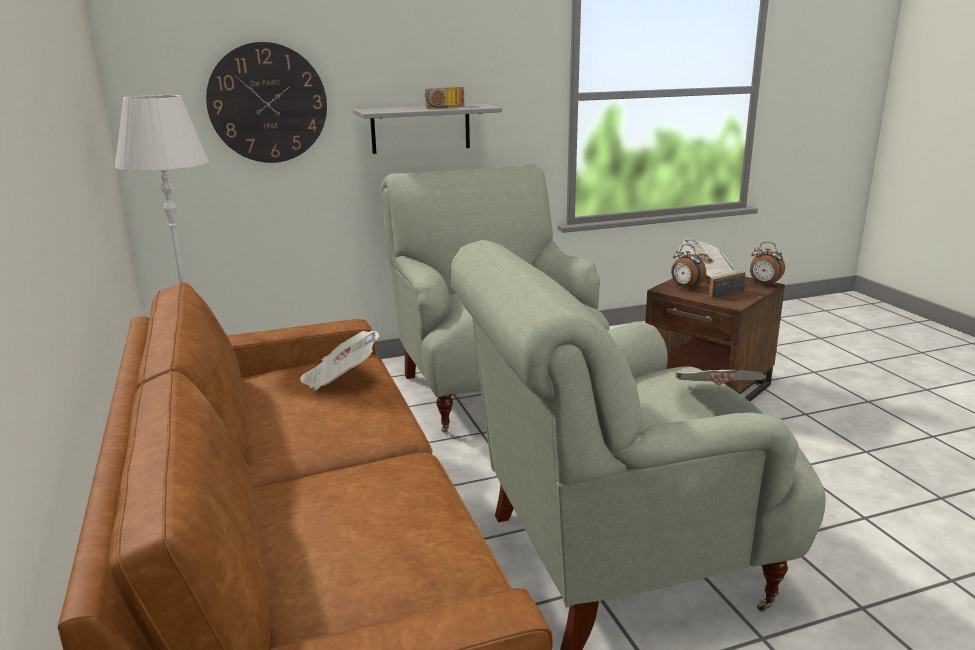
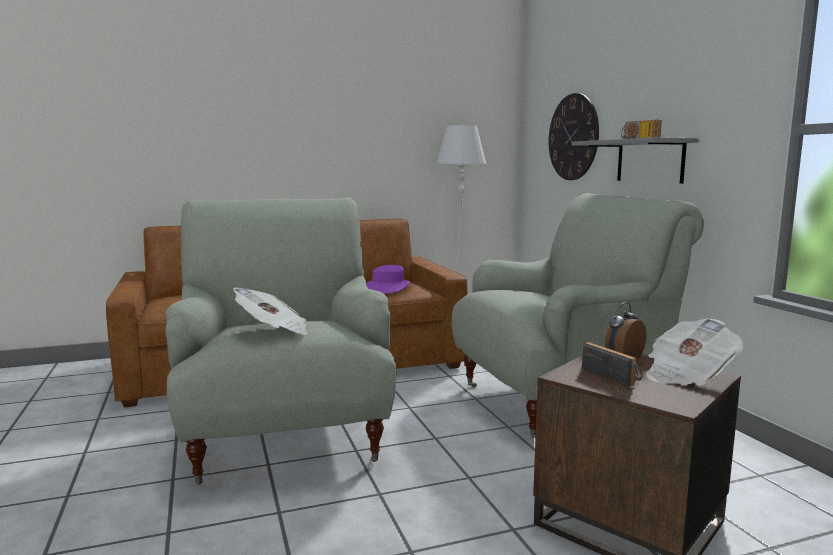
camera: 90 degrees right, 10 degrees down
(340, 379) = (388, 287): newspaper -> purple hat
(764, 284) = (676, 403): alarm clock -> none

